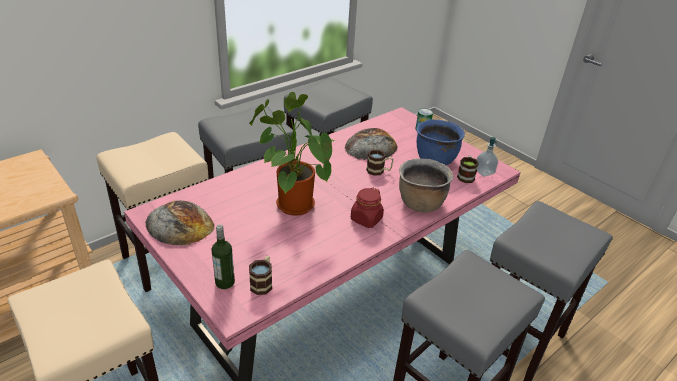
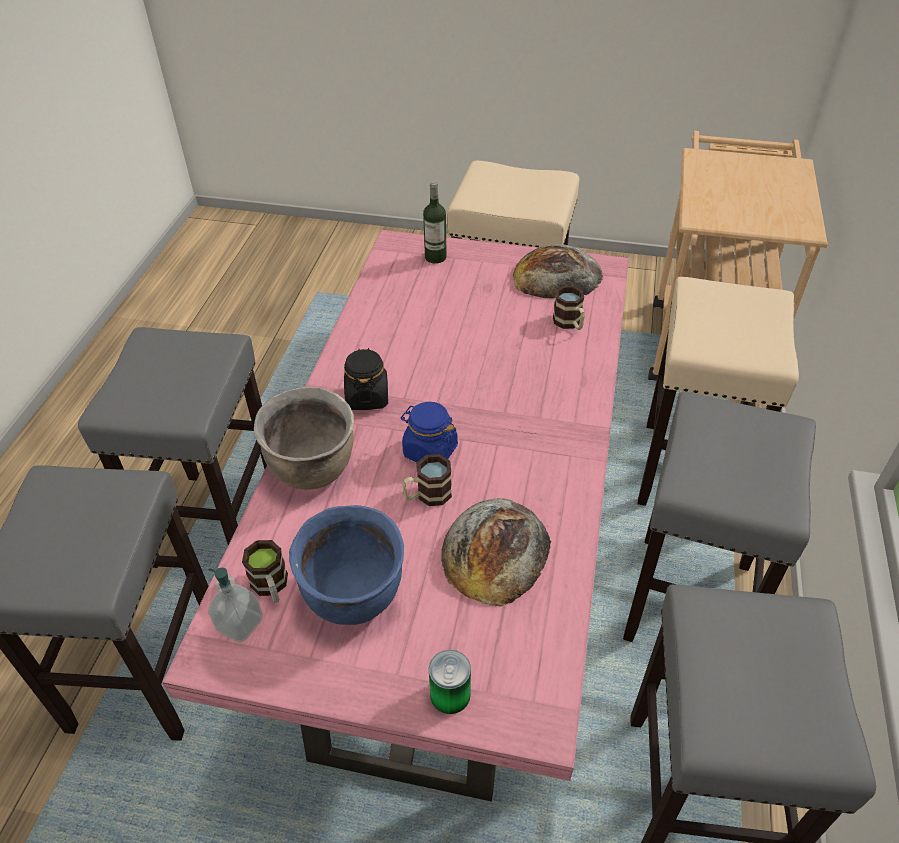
camera: 145 degrees right, 10 degrees up
(263, 282) = (402, 274): mug -> mug (570, 323)
(291, 203) = (481, 363): potted plant -> none
(361, 183) = (430, 451): none -> blue jar
(366, 219) = (367, 397): red jar -> black jar

